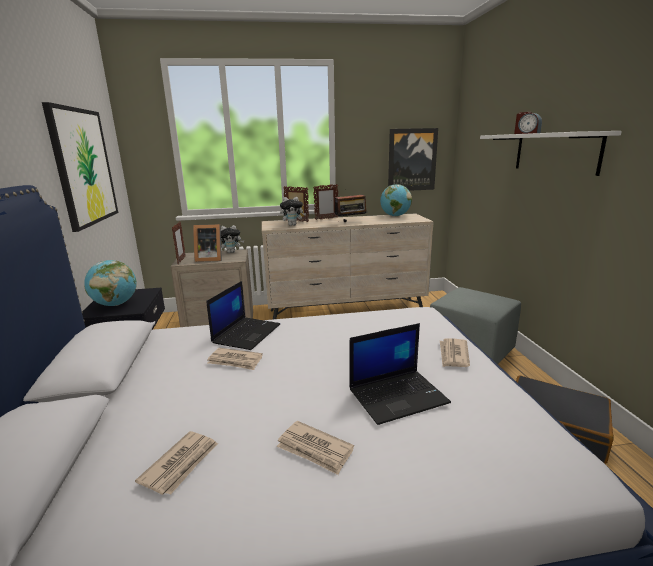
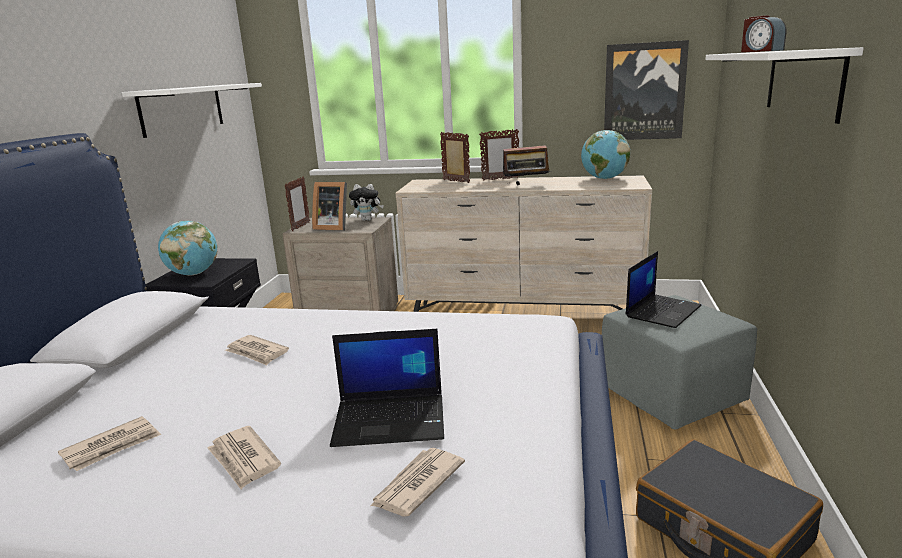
camera: 20 degrees right, 0 degrees up
(83, 167) = (182, 109): picture -> white shelf
(246, 333) = (298, 322): laptop -> laptop (662, 311)
(293, 225) = (443, 187): plush toy -> none
(453, 355) = (520, 383): newspaper -> newspaper (417, 484)

